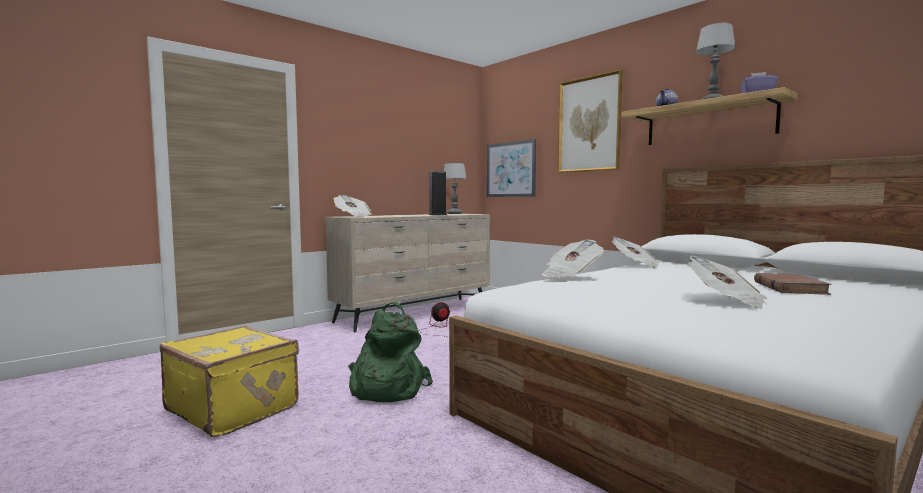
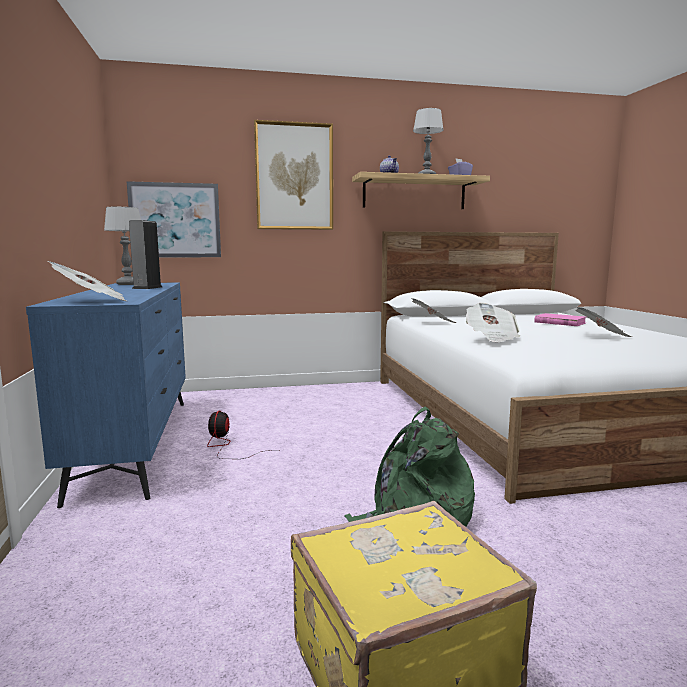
camera: 60 degrees left, 5 degrees up
(415, 313) = (137, 443): beige dresser -> blue dresser
(789, 288) = (559, 322): brown book -> pink book

